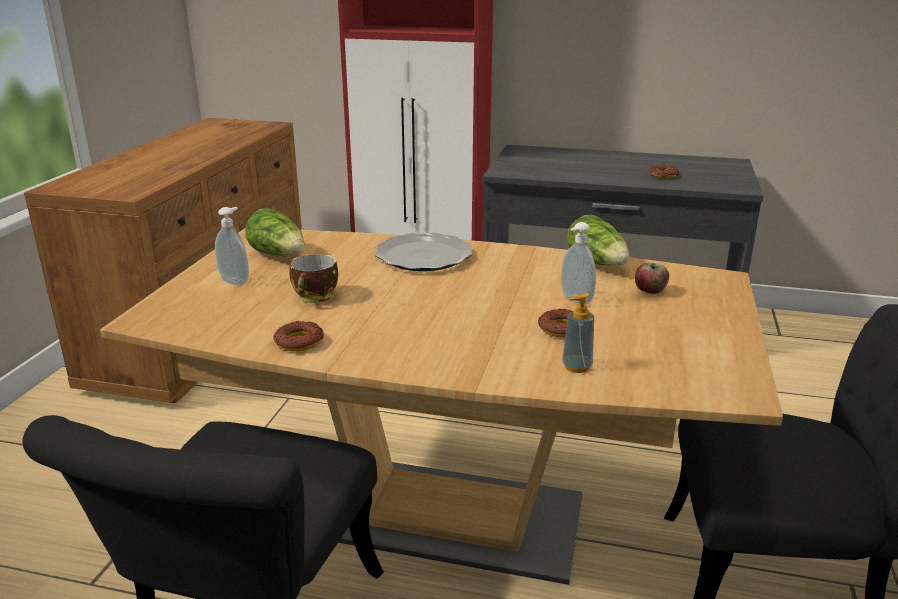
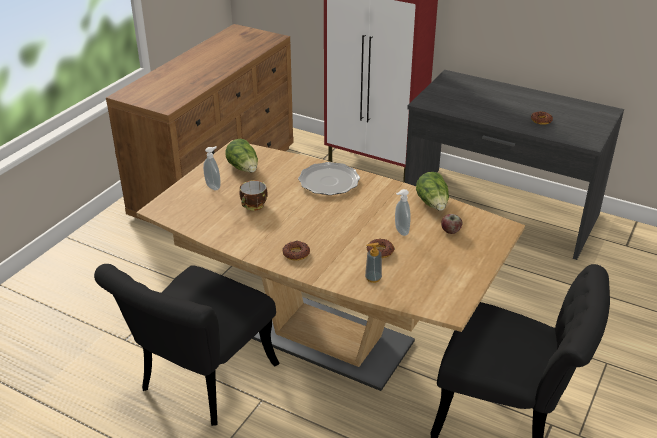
camera: 15 degrees right, 10 degrees up
(299, 342) = (234, 237): donut -> donut (296, 253)

